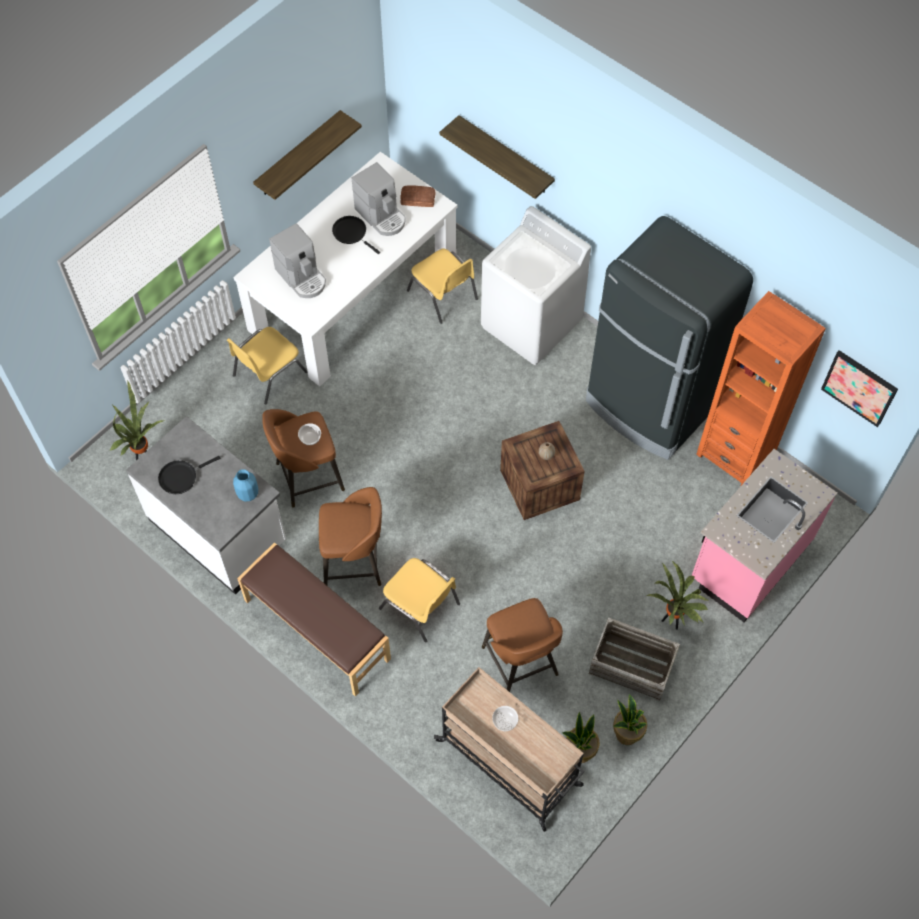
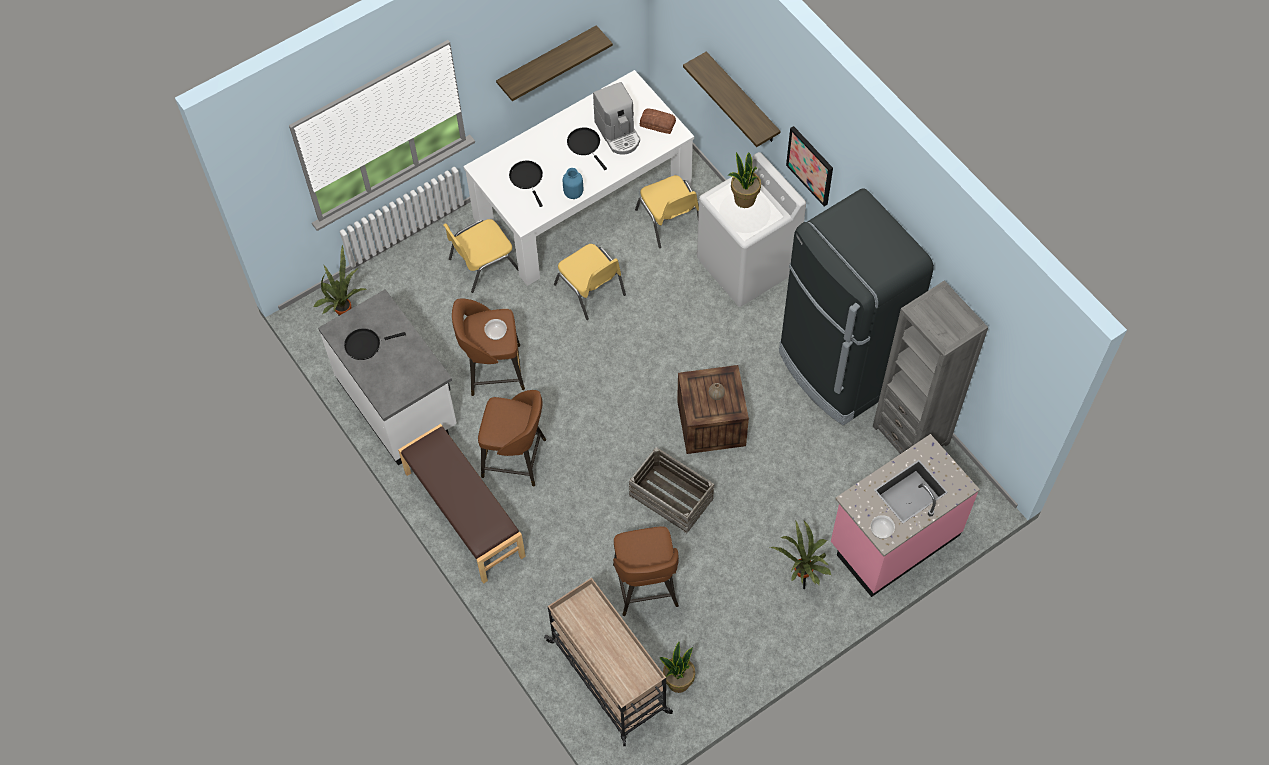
camera: 15 degrees right, 0 degrees up
(248, 494) = (422, 373): blue vase -> blue vase (573, 193)
(302, 277) = (527, 178): coffee machine -> black frying pan
(421, 606) = (566, 514): yellow chair -> yellow chair (591, 290)
(505, 721) = (603, 632): bowl -> bowl (881, 529)
(626, 734) = (727, 675): potted plant -> potted plant (744, 199)
(631, 666) = (750, 614): crate -> crate (670, 498)
(735, 455) = (911, 434): orange bookcase -> grey bookcase
(859, 387) = (1017, 391): picture -> picture (810, 165)

